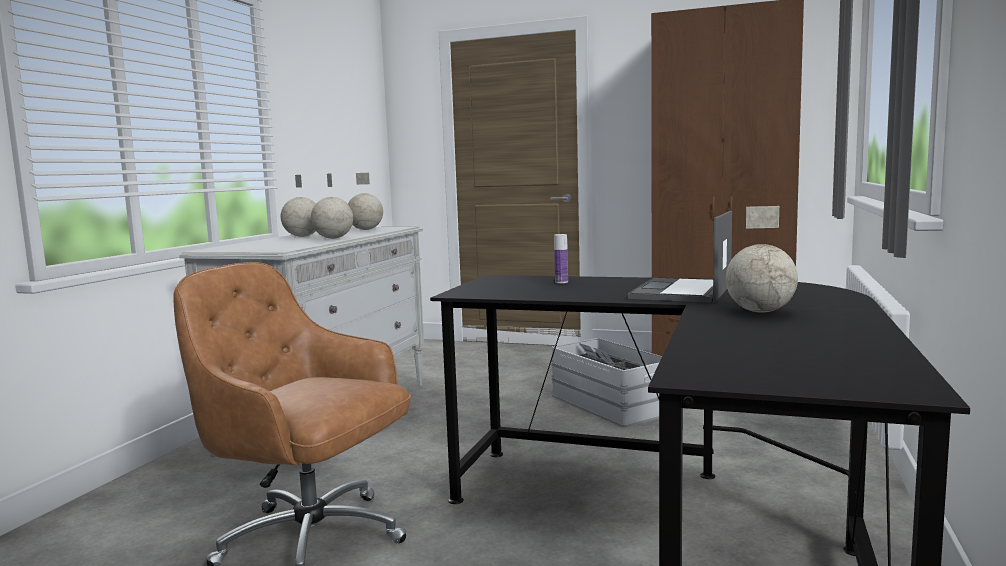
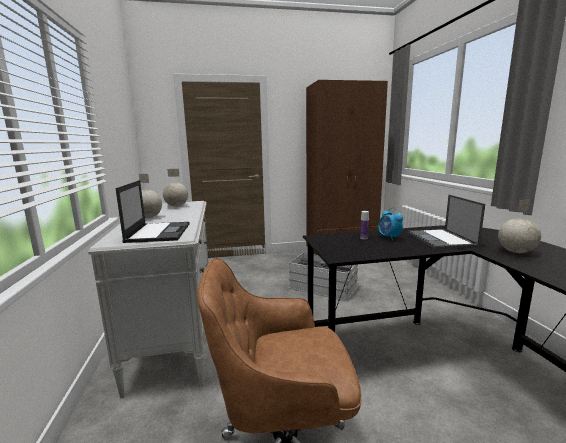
camera: 30 degrees left, 5 degrees up
(273, 246) = (159, 232): none -> laptop
(333, 238) = (182, 218): globe -> none
(603, 284) = (389, 237): none -> alarm clock

